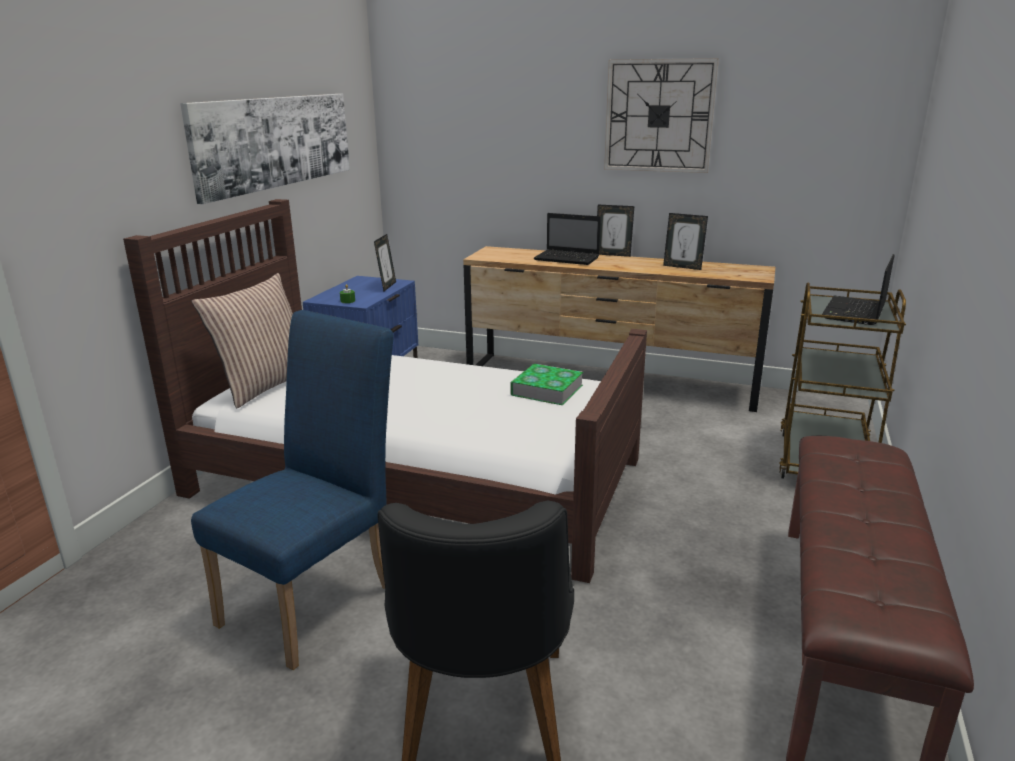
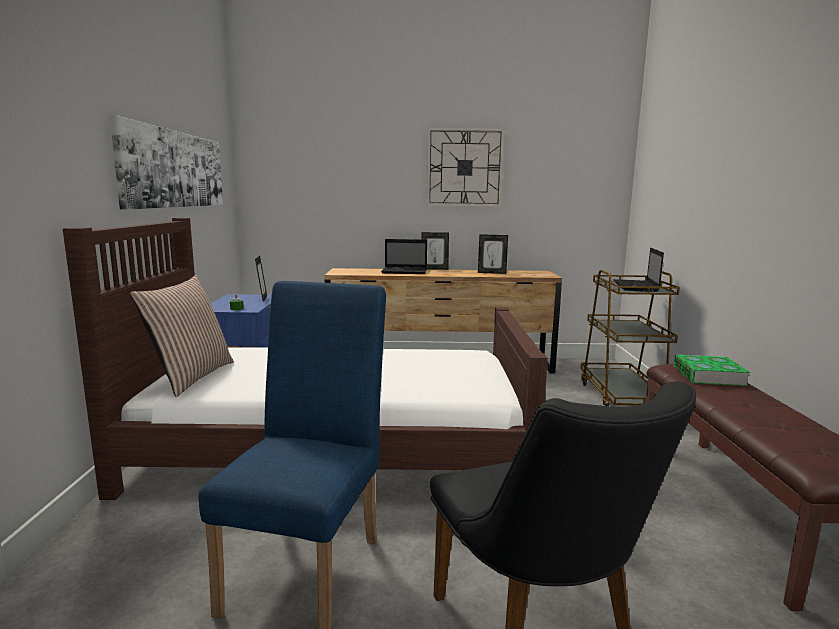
camera: 20 degrees left, 10 degrees down
(547, 390) = (444, 358): book -> book (708, 375)

